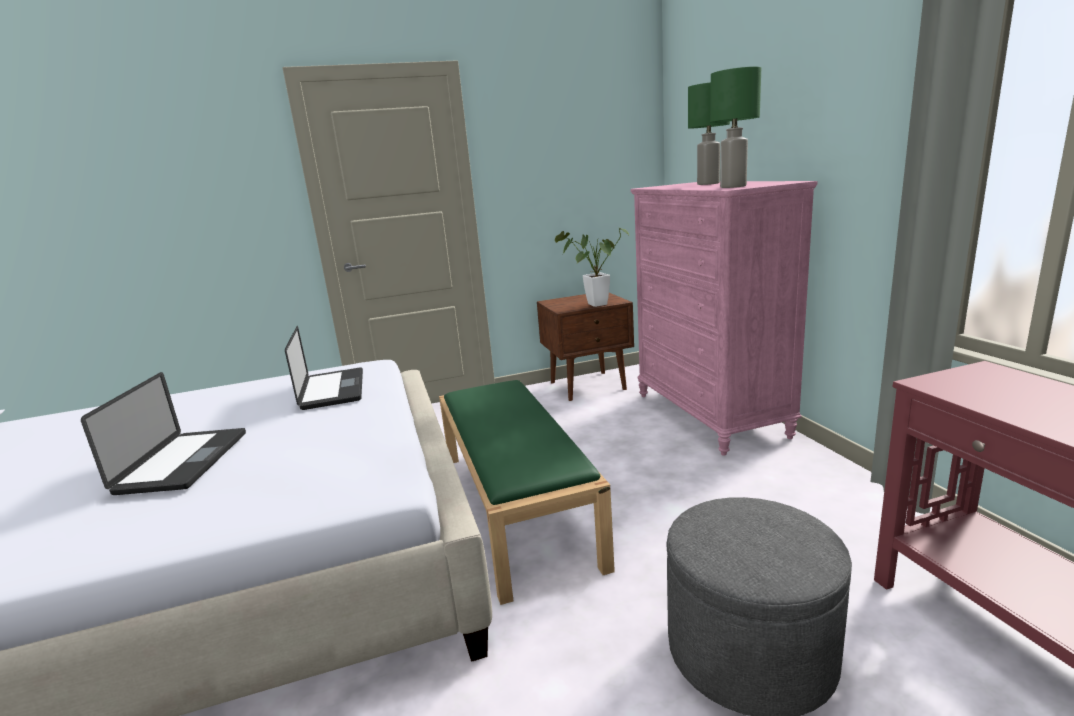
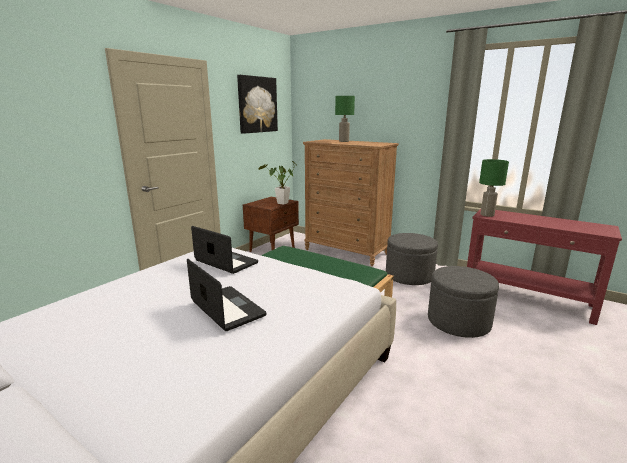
camera: 40 degrees left, 0 degrees up
(573, 125) = (257, 104): none -> picture
(710, 415) = (346, 252): pink dresser -> brown dresser
(732, 187) = (372, 144): green table lamp -> green table lamp (487, 215)
(777, 498) = (409, 276): none -> grey ottoman

